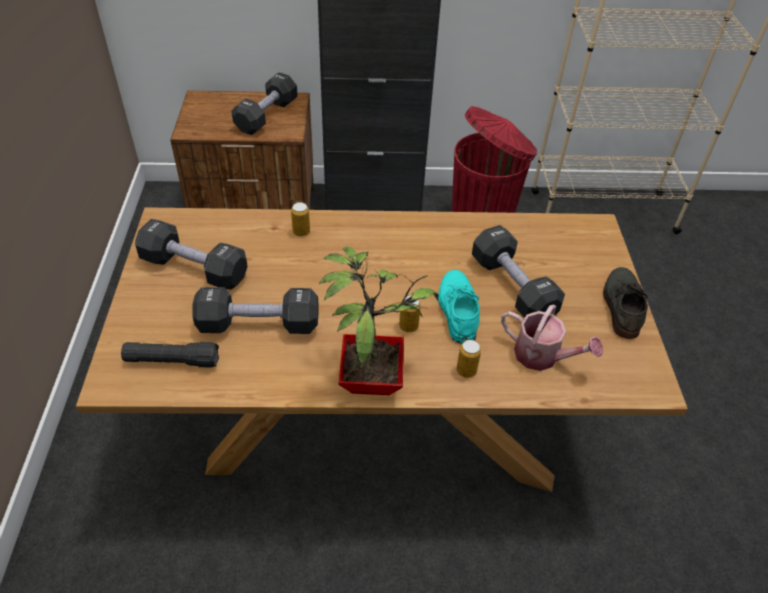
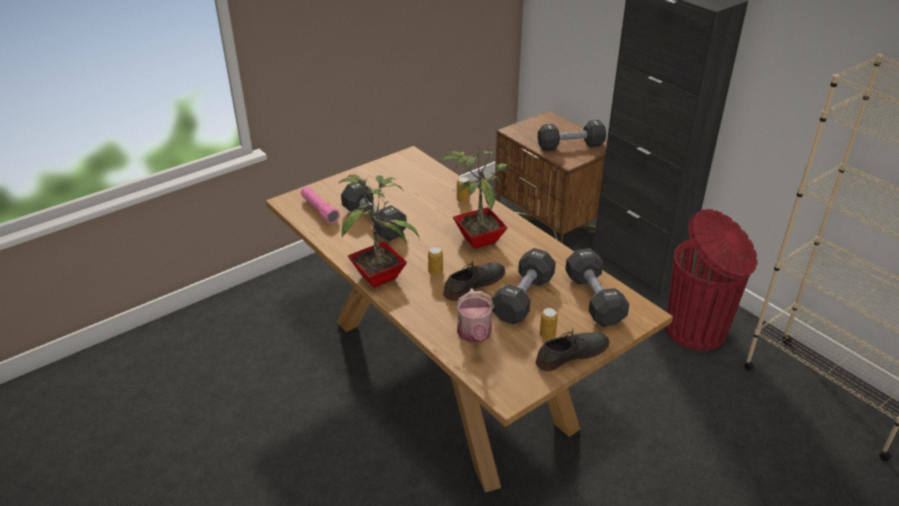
camera: 55 degrees right, 10 degrees down
(172, 361) = (319, 210): black flashlight -> pink flashlight
(194, 268) = (388, 183): black dumbbell -> black dumbbell (594, 299)
(383, 261) = (478, 239): none -> potted plant
(457, 308) = (473, 283): turquoise shoe -> grey shoe
(466, 371) = (425, 308): can -> can (547, 335)

